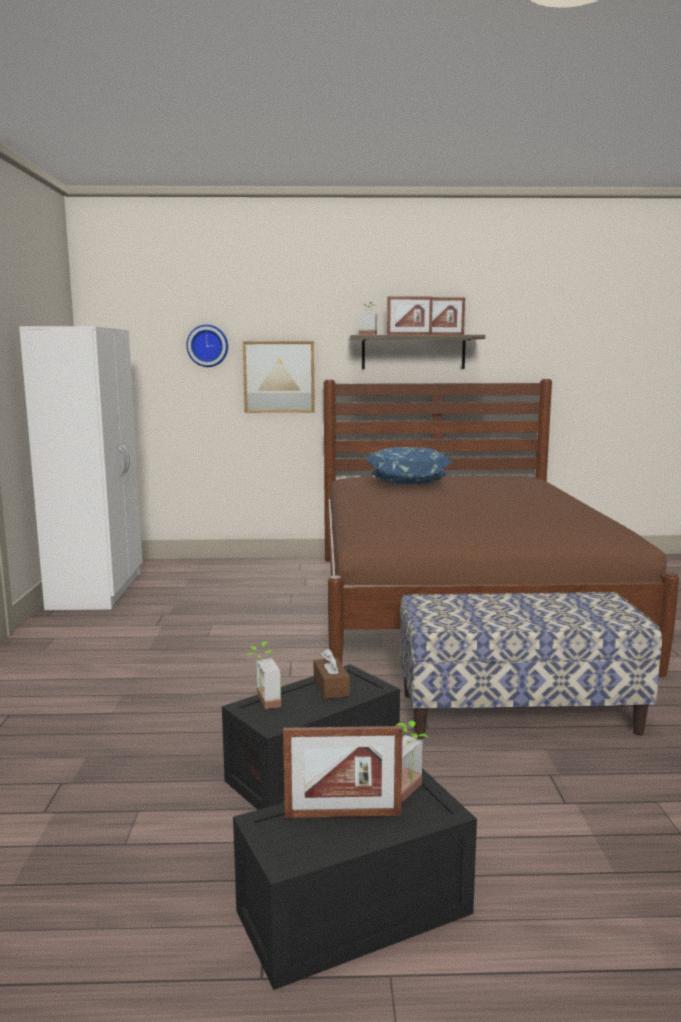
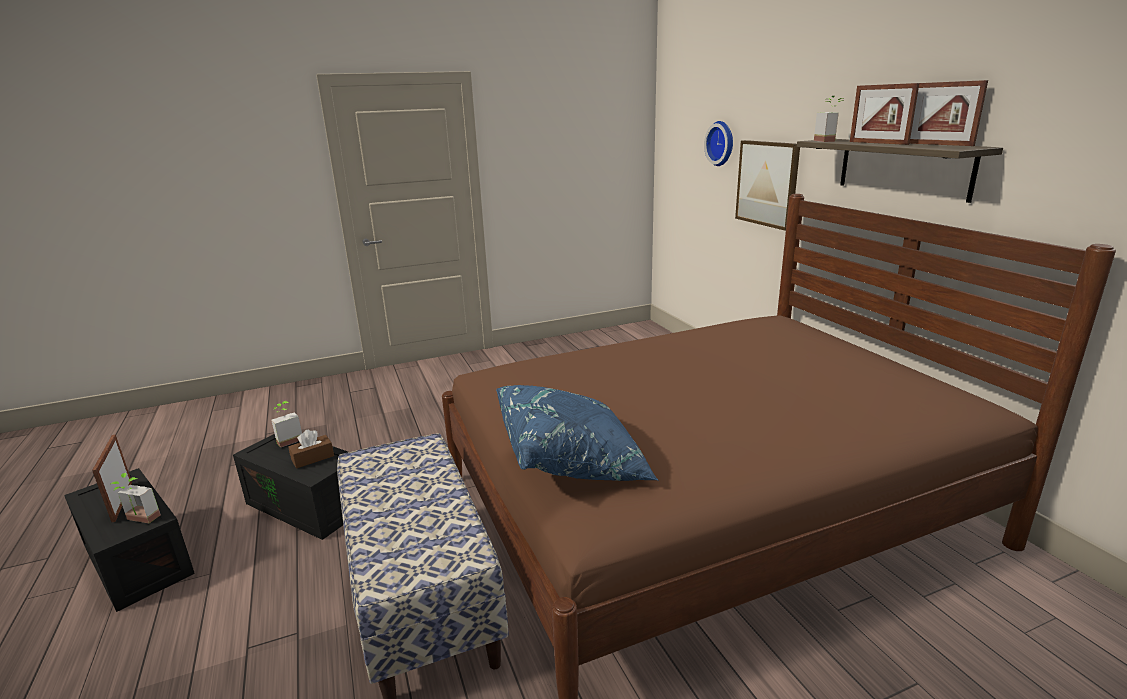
camera: 70 degrees right, 10 degrees up
(98, 590) = (587, 342): white wardrobe -> none
(408, 485) = (749, 347): blue pillow -> blue pillow (573, 461)

